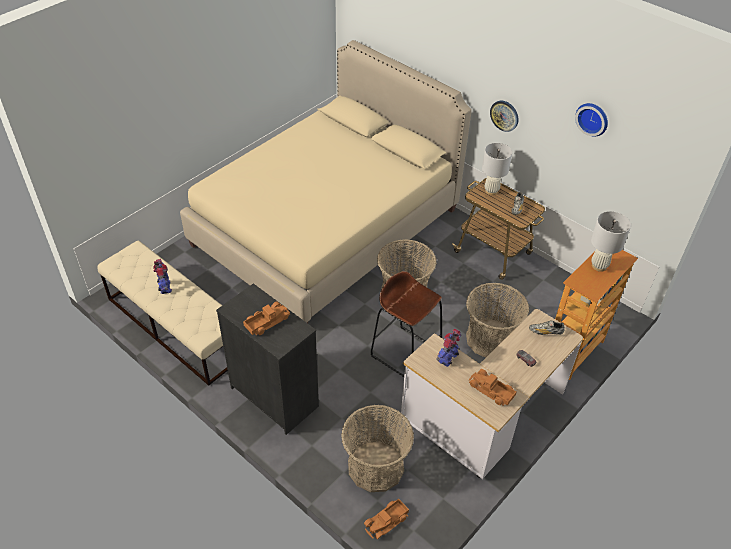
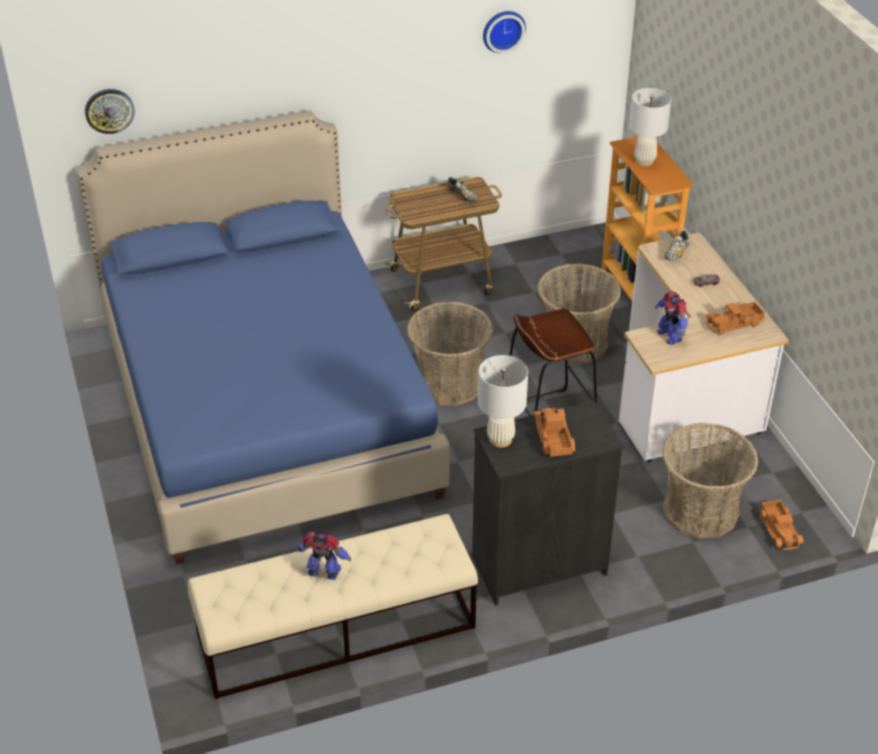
camera: 60 degrees left, 5 degrees down
(326, 227) = (266, 407): beige bed -> blue bed
(491, 191) = (415, 202): white table lamp -> white table lamp (500, 439)
(504, 115) = (382, 101): wall clock -> wall clock (109, 110)

